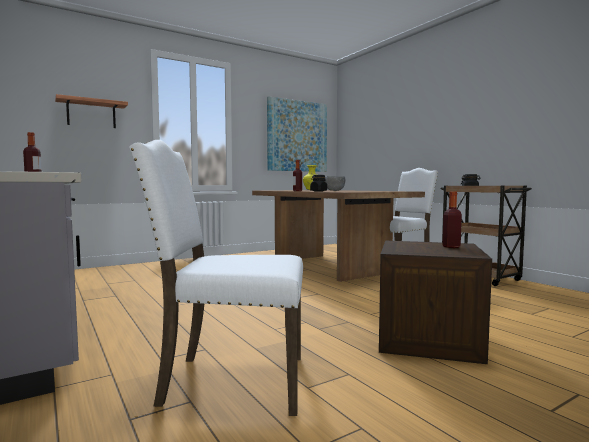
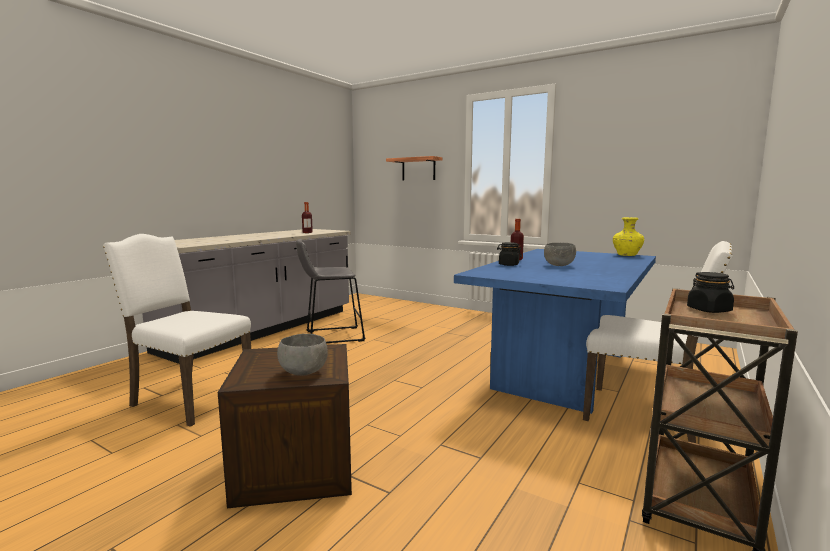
camera: 65 degrees right, 5 degrees up
(133, 304) = (331, 336): none -> grey stool
(231, 381) = (189, 399): white chair -> white chair turned 45 degrees counterclockwise
(297, 136) = (663, 167): picture -> none
(328, 266) = (561, 370): brown dining table -> blue dining table
(451, 247) = (303, 372): bottle -> grey bowl

